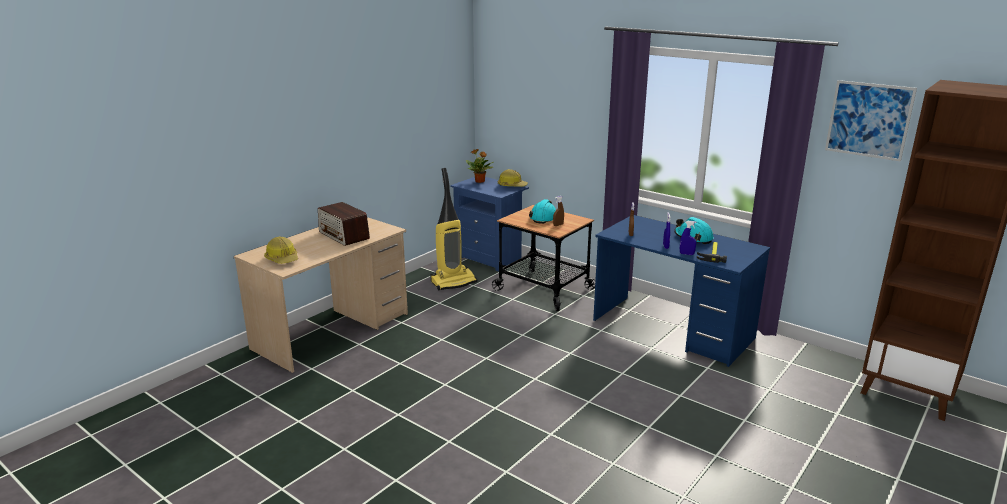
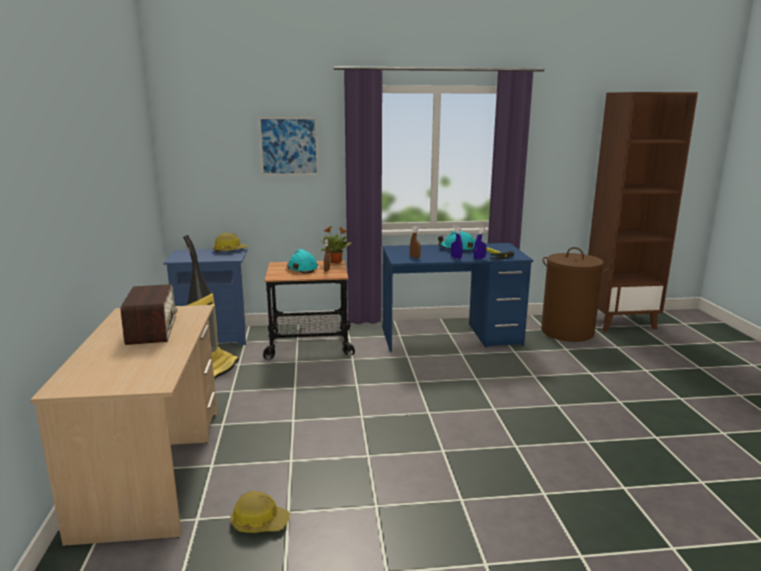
camera: 45 degrees left, 5 degrees down
(282, 259) = (124, 376): hard hat -> hard hat (259, 522)
(344, 235) = (152, 330): radio -> radio turned 105 degrees counterclockwise
(480, 181) = (189, 253): potted plant -> potted plant (336, 262)
(810, 375) = (567, 332): none -> brown laundry basket
(869, 120) = (561, 129): picture -> picture (289, 146)

